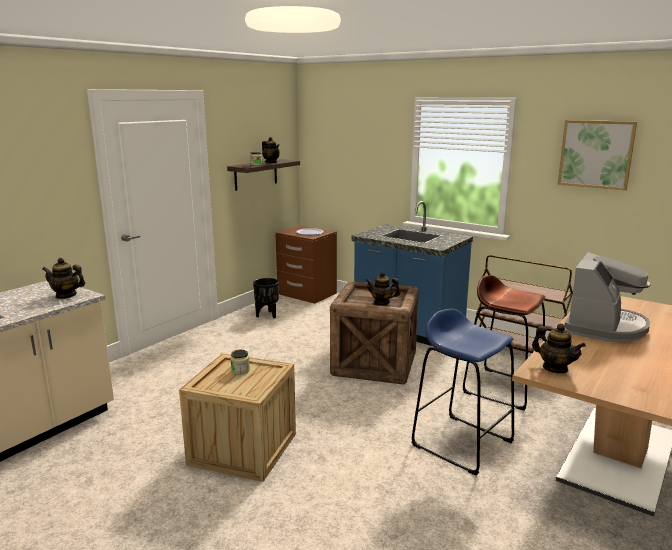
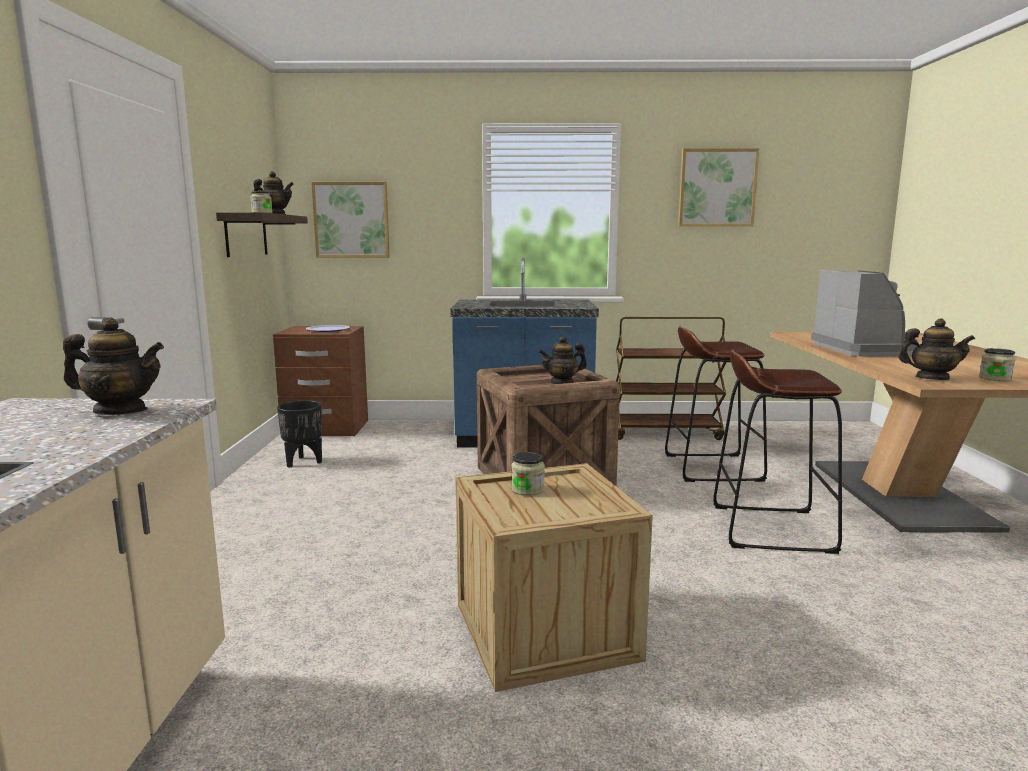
camera: 35 degrees left, 5 degrees down
(66, 295) = (120, 411): teapot -> teapot turned 150 degrees counterclockwise
(334, 161) = (351, 220): none -> picture
(462, 443) = (771, 528): blue stool -> brown stool
(609, 383) = (995, 378): none -> jar

